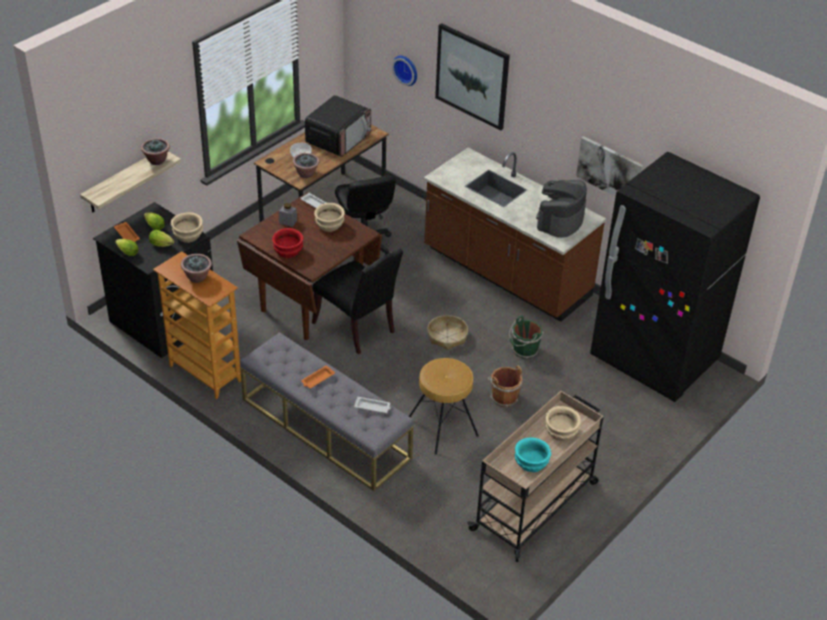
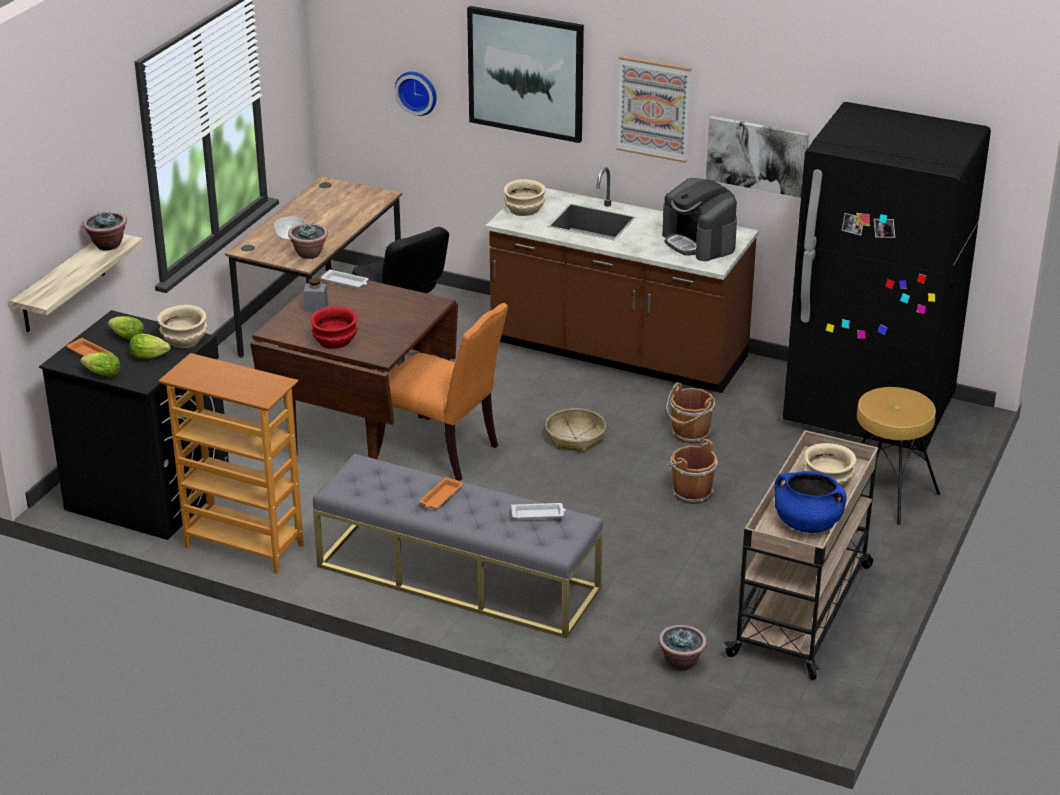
camera: 15 degrees left, 10 degrees down
(197, 277) = (231, 378): potted plant -> potted plant (681, 662)
(329, 225) = (379, 302): beige bowl -> beige bowl (525, 210)
(338, 139) = (334, 209): microwave -> none
(357, 328) = (442, 451): black chair -> orange chair
(443, 426) = (625, 543): brown stool -> brown stool (886, 493)
(524, 350) = (690, 434): green bucket -> brown bucket
(530, 463) = (807, 523): turquoise bowl -> blue cooking pot
(548, 121) = (654, 108): none -> picture
(560, 220) = (699, 242): coffee machine -> coffee machine turned 45 degrees counterclockwise

